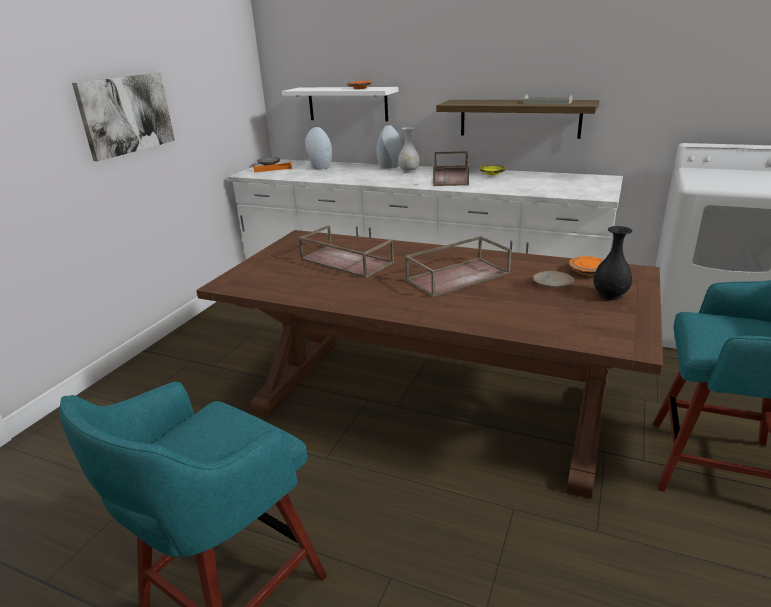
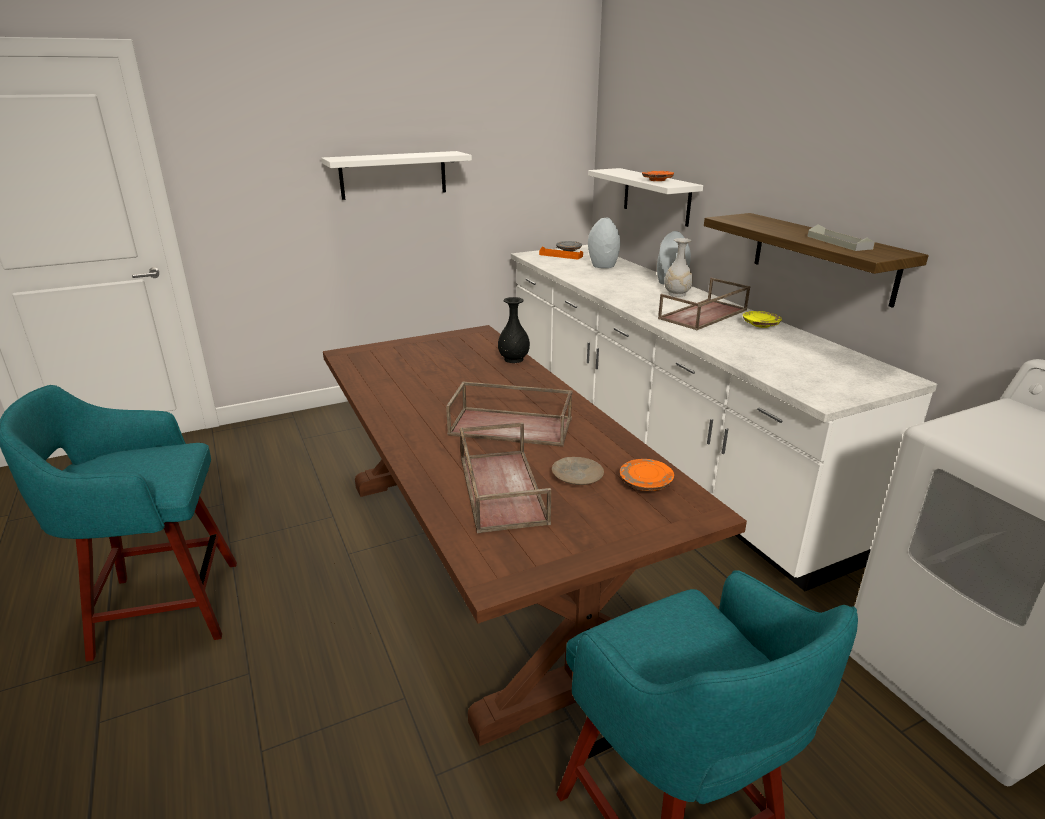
camera: 40 degrees right, 0 degrees up
(126, 114) = (393, 175): picture -> white shelf
(345, 261) = (460, 370): brown tray -> brown tray (500, 488)
(610, 295) = (605, 518): black vase -> black vase (514, 359)

